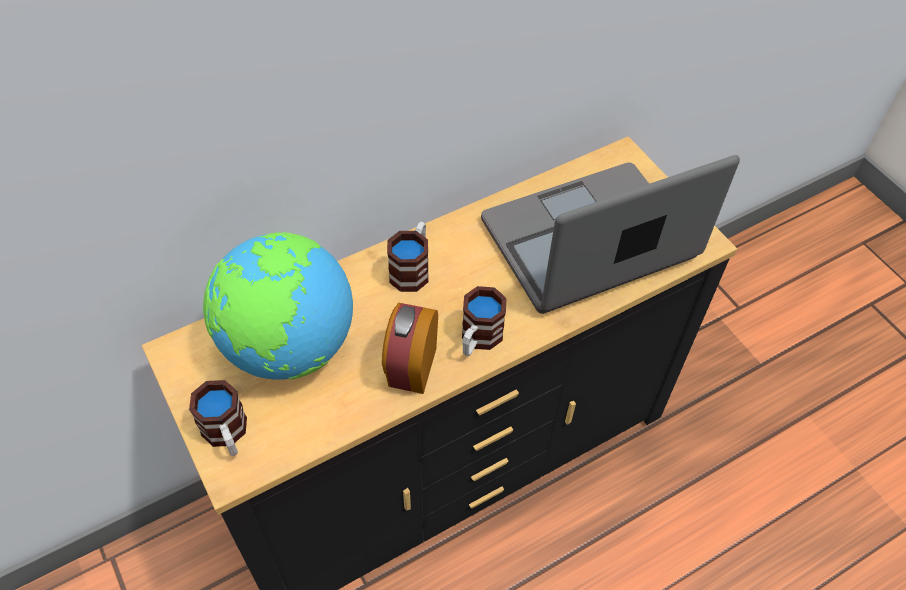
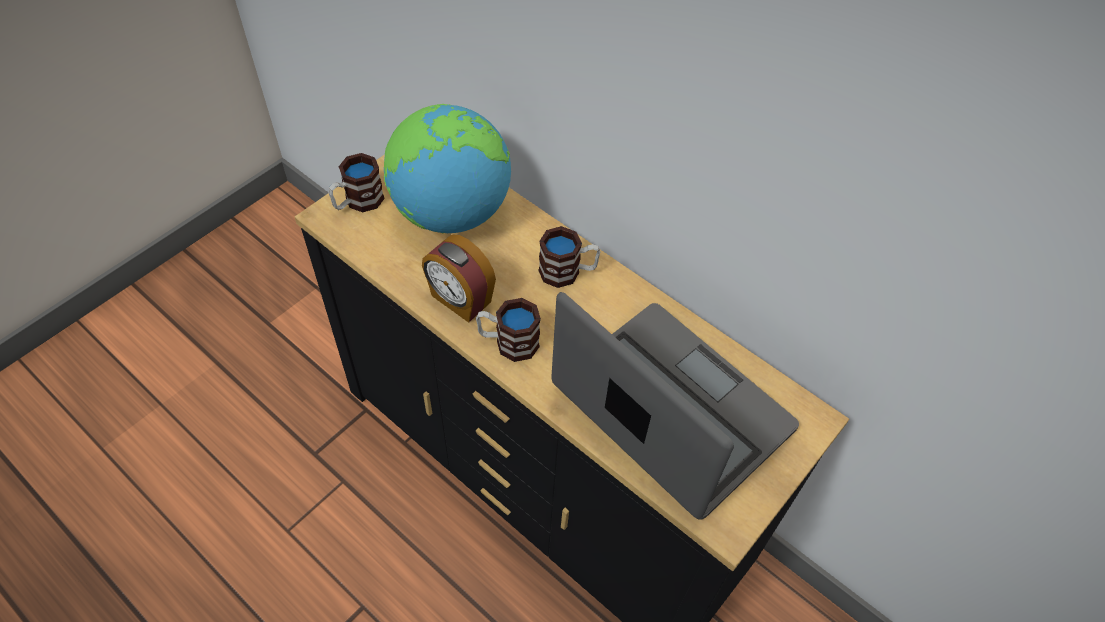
camera: 70 degrees right, 0 degrees up
(411, 367) = (460, 300): alarm clock -> alarm clock turned 135 degrees counterclockwise

